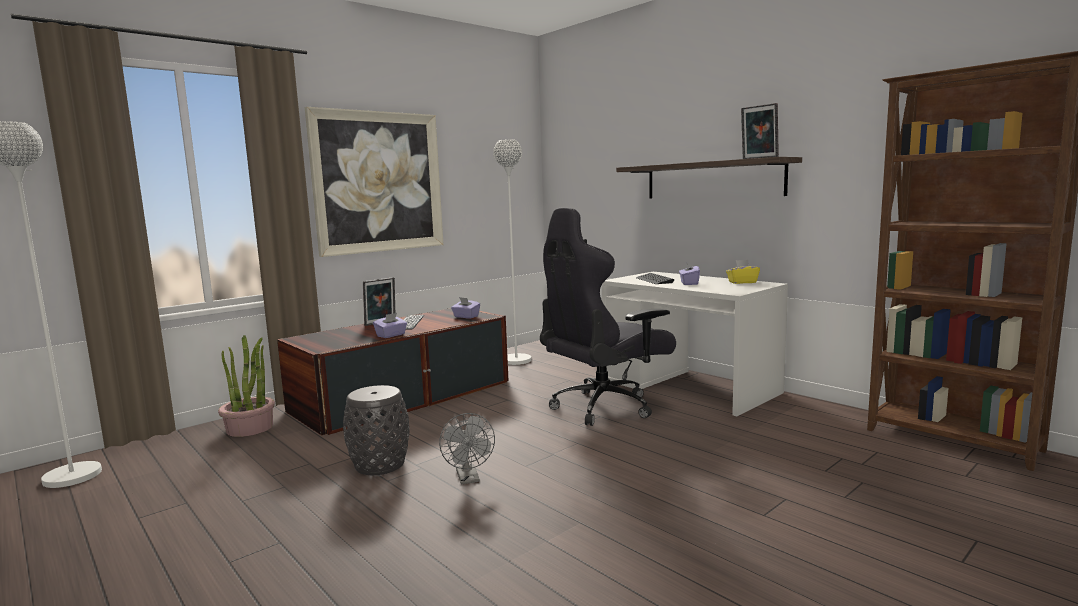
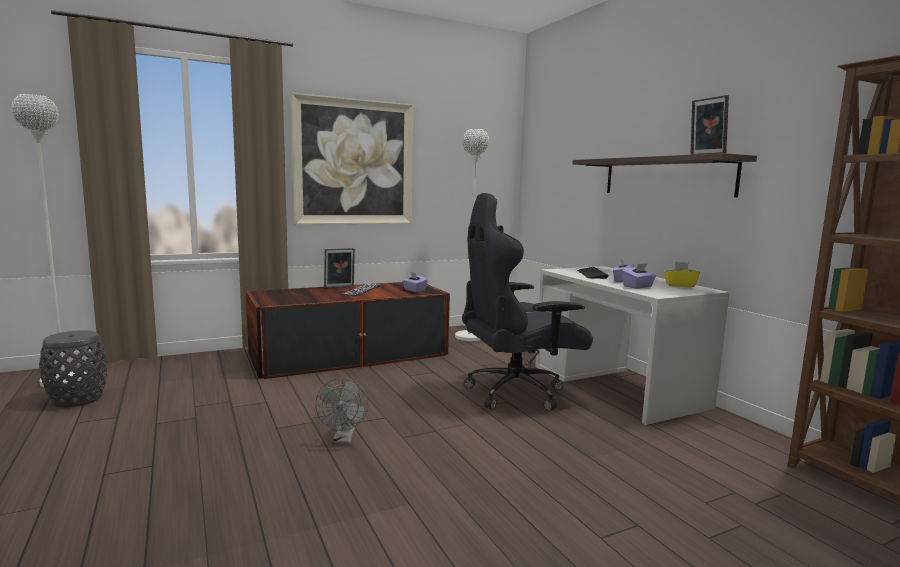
camera: 15 degrees right, 0 degrees up
(250, 428) = (212, 363): potted plant -> none
(380, 465) = (282, 413): grey stool -> grey stool (78, 399)
(391, 335) = (334, 299): purple tissue box -> purple tissue box (638, 287)

